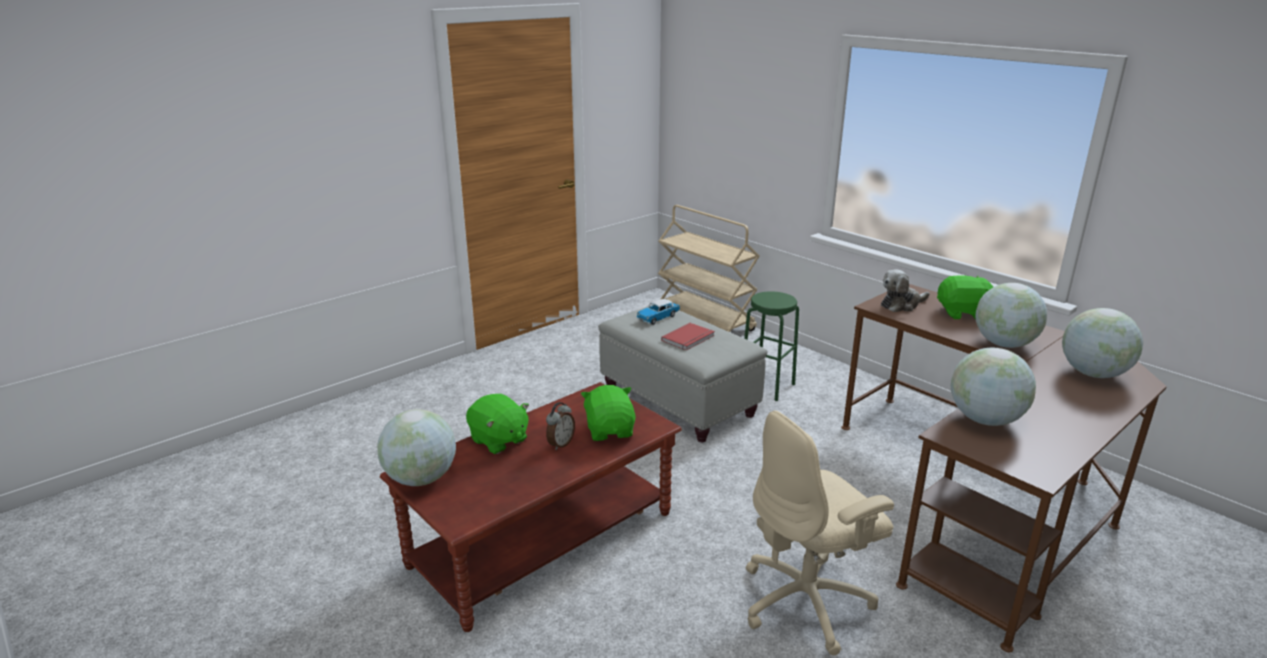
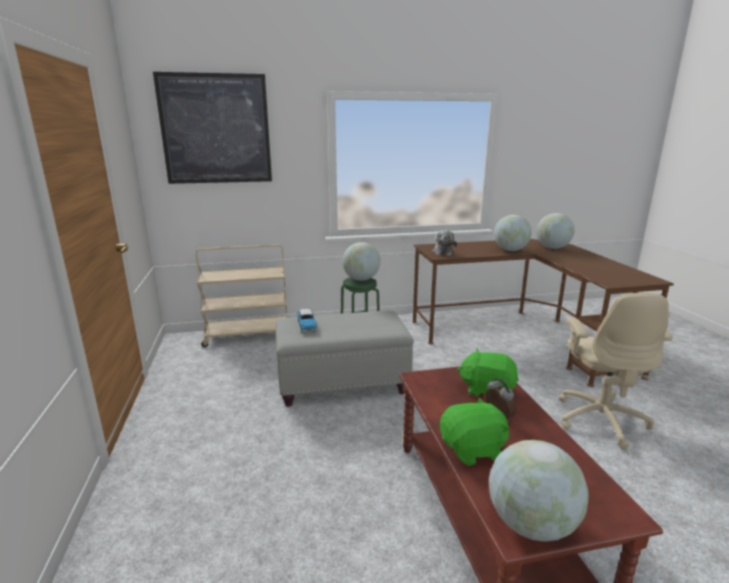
camera: 60 degrees left, 5 degrees down
(689, 338) = (355, 325): red book -> none
(723, 72) = (216, 129): none -> picture
(963, 313) = (467, 246): green plush toy -> none
(985, 420) = (595, 274): globe -> globe (361, 279)

